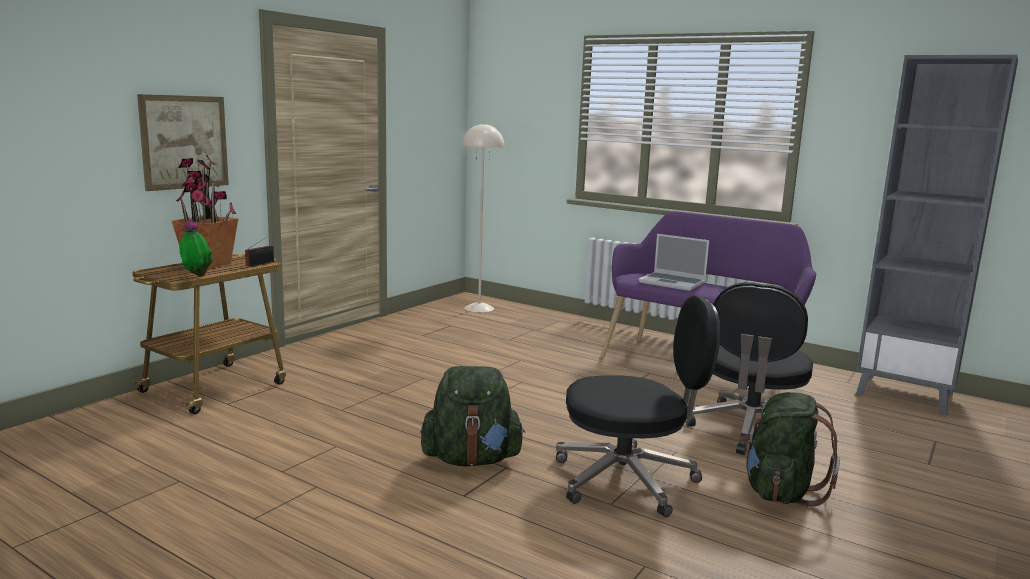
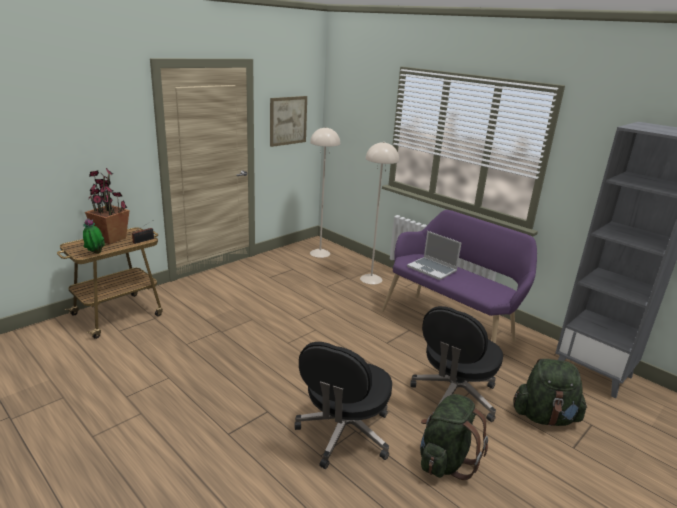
camera: 10 degrees right, 10 degrees up
(184, 142) = (96, 156): picture -> picture (288, 120)
(471, 459) = (248, 401): green backpack -> green backpack (545, 417)
(566, 328) = (371, 279): none -> beige floor lamp
(628, 479) = (343, 434): black office chair -> black office chair turned 105 degrees clockwise

